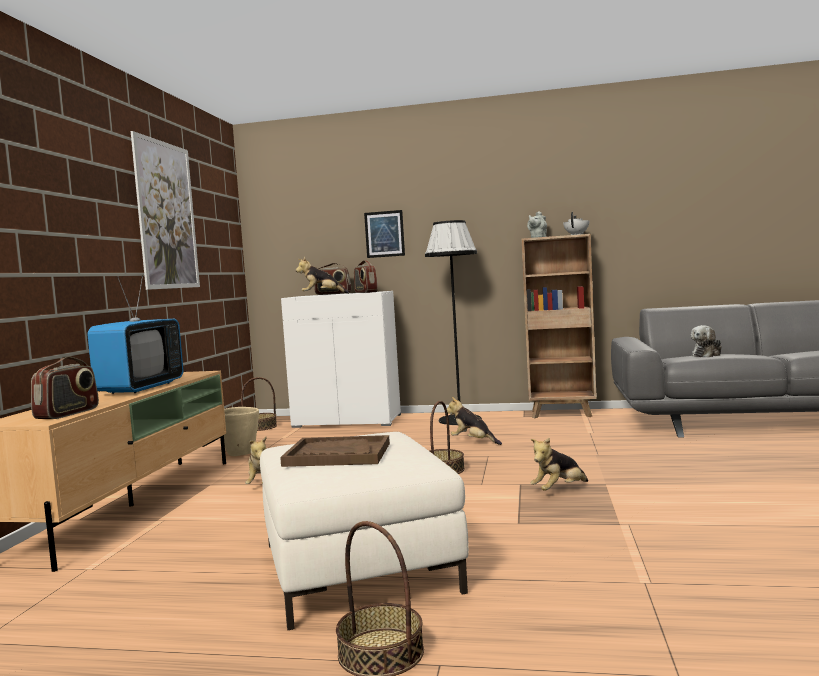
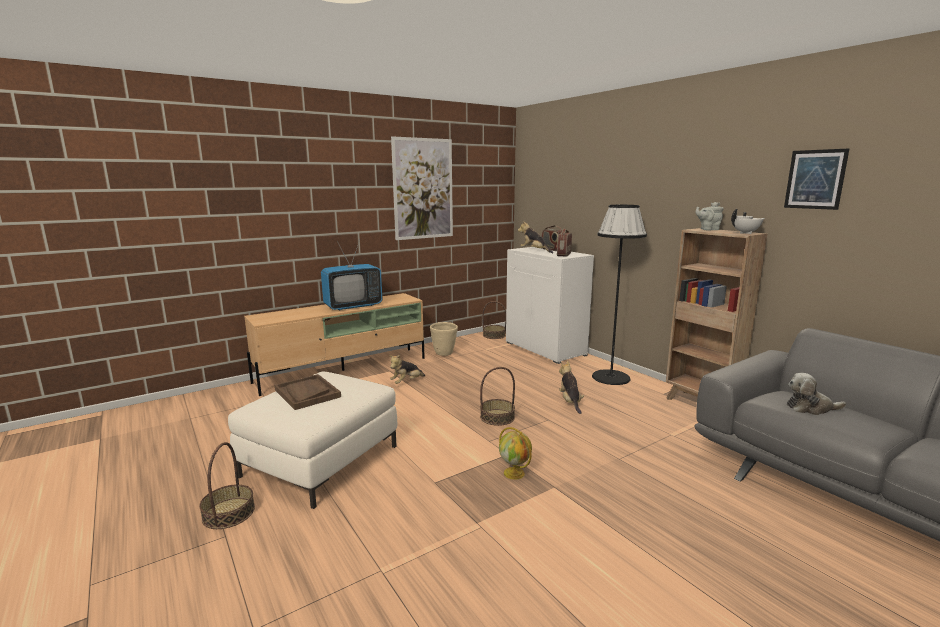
camera: 45 degrees right, 10 degrees up
(68, 413) = (280, 319): radio -> none
(384, 234) = (596, 205): picture -> picture (815, 179)
(559, 490) = (514, 473): plush toy -> globe

